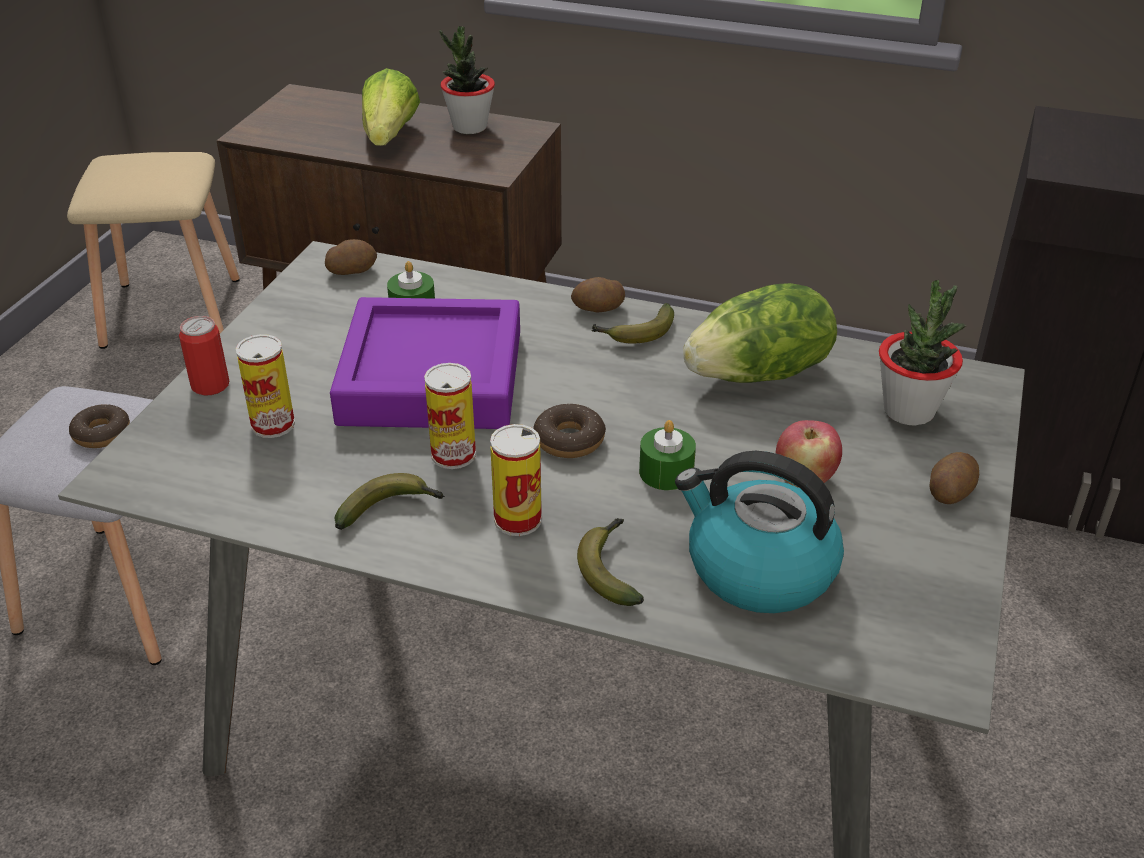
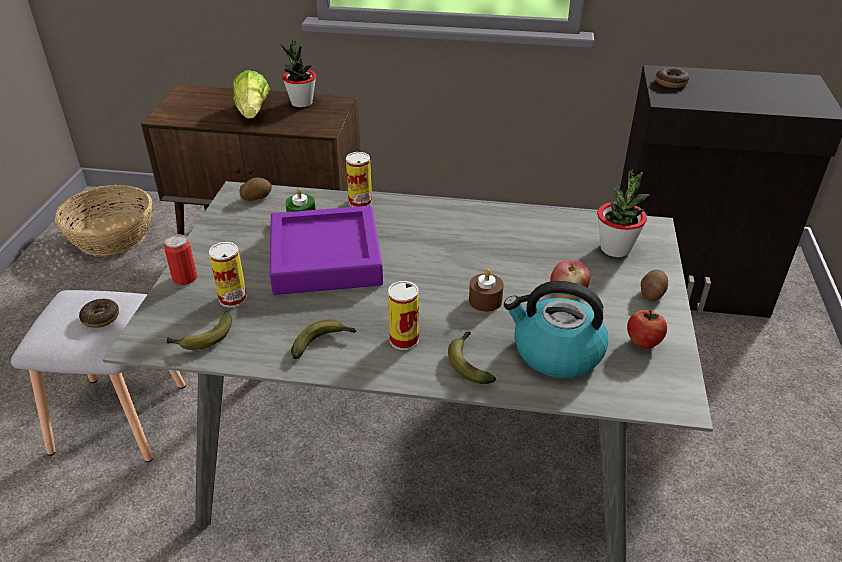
camera: 10 degrees left, 0 degrees up
(174, 311) = (112, 235): beige stool -> basket
(453, 454) = (353, 304): can -> can (360, 202)
(569, 440) = (421, 288): donut -> donut (671, 83)
(598, 309) = (416, 206): potato -> none
(635, 334) = (443, 219): banana -> banana (202, 339)
(666, 472) = (485, 300): green candle -> brown candle
(760, 374) = (524, 236): lettuce -> none
(910, 572) = (643, 343): none -> apple

